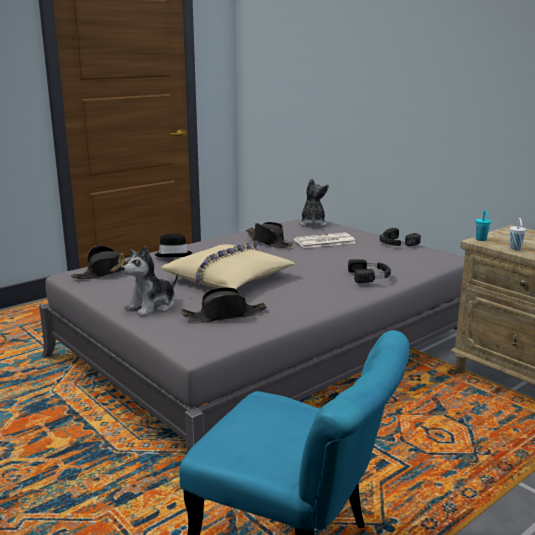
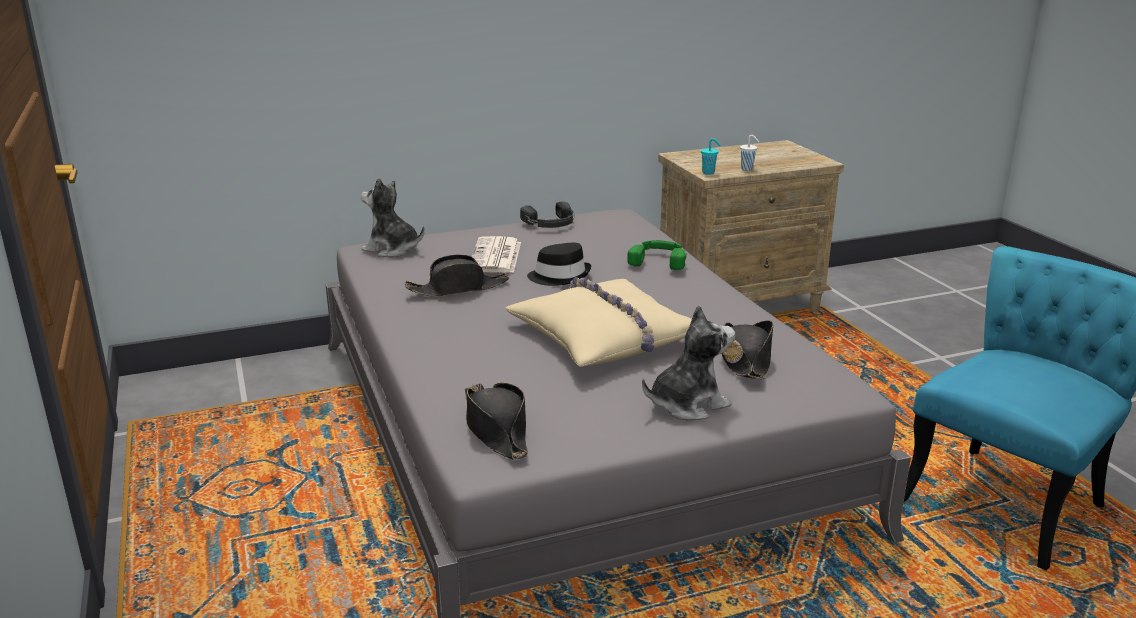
camera: 70 degrees left, 5 degrees up
(152, 306) = (687, 404): plush toy -> plush toy turned 90 degrees counterclockwise
(173, 254) = (453, 362): black hat -> black hat (560, 276)
(370, 276) = (659, 259): black headphones -> green headphones

